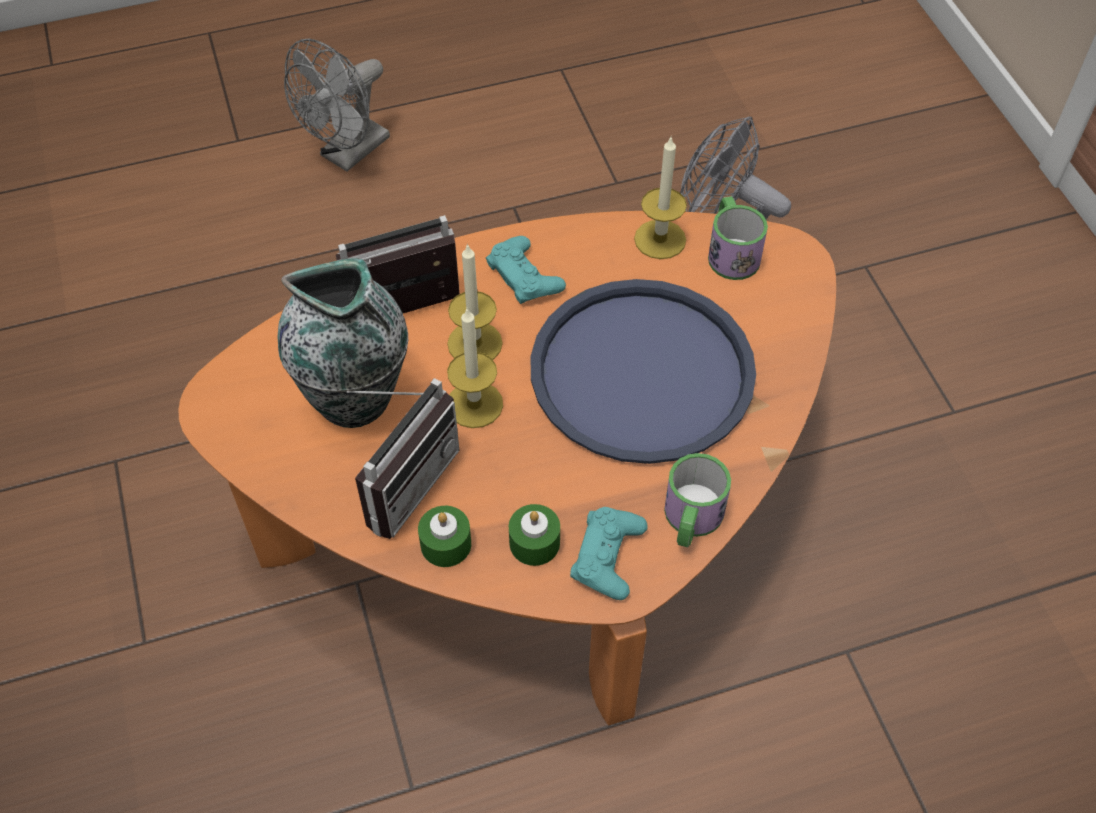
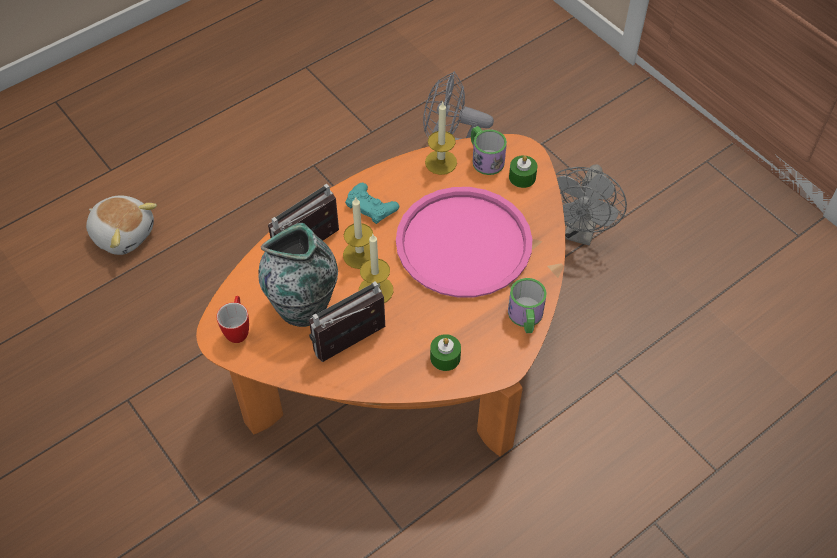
camera: 20 degrees left, 0 degrees up
(215, 229) = (123, 233): none -> plush toy
(246, 401) = (238, 329): none -> mug
(348, 154) = (190, 159): grey fan -> grey fan (580, 232)
(402, 480) = (353, 346): radio -> radio turned 135 degrees counterclockwise
(446, 544) = (395, 374): green candle -> green candle (522, 177)
(608, 556) = (489, 352): turquoise game controller -> none
(642, 371) = (463, 243): blue tray -> pink tray

